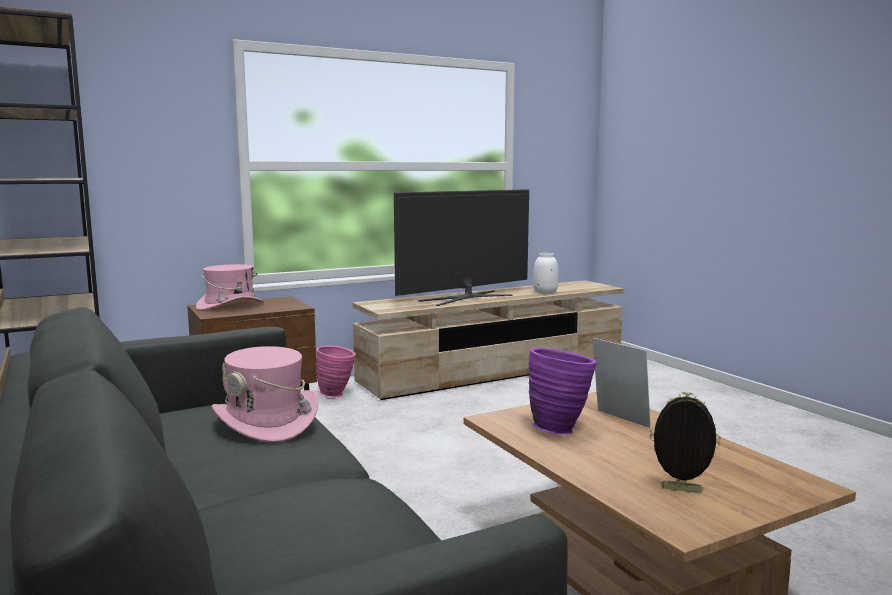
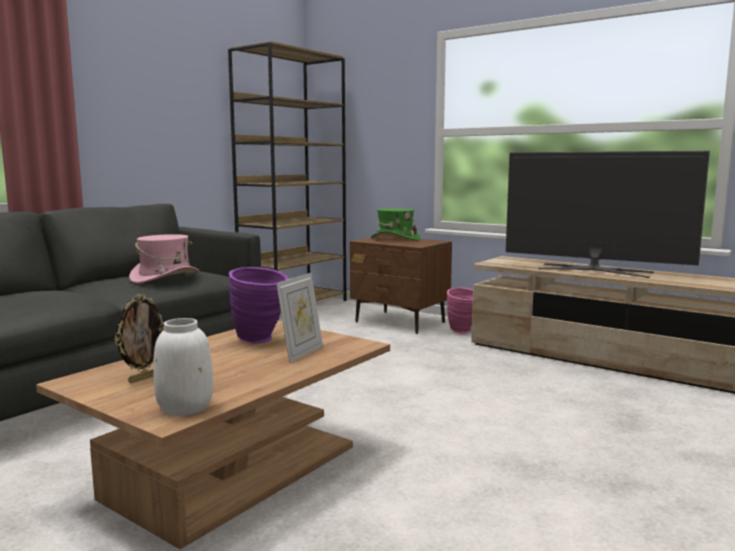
camera: 65 degrees right, 0 degrees up
(230, 306) = (395, 239): pink hat -> green hat
(545, 292) = (703, 283): white vase -> white vase (185, 407)
(681, 490) = (143, 378): picture frame -> picture frame turned 45 degrees clockwise

